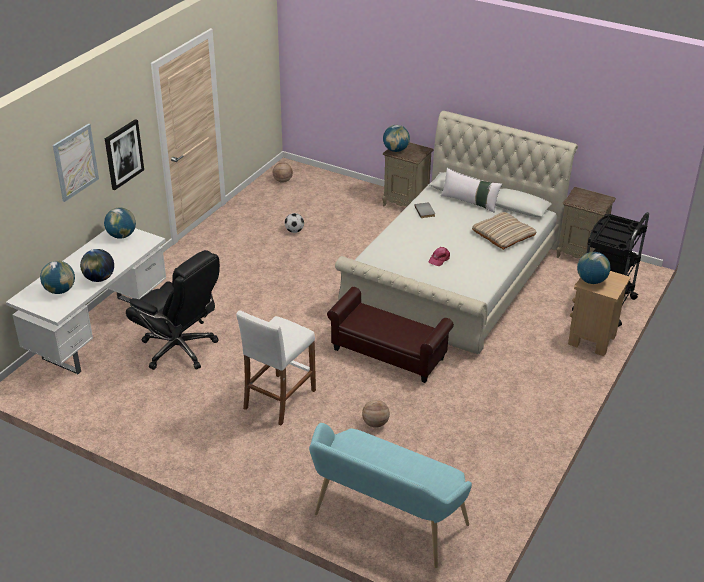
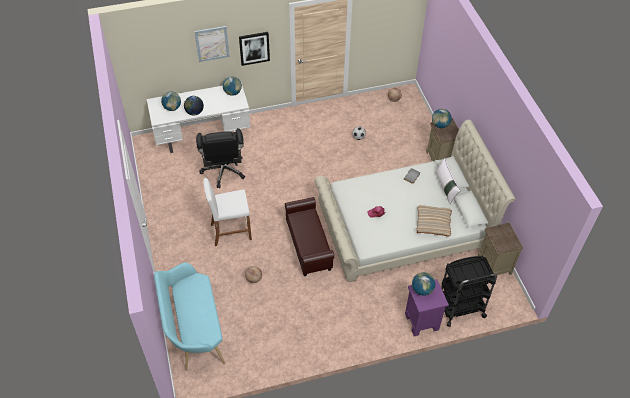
camera: 45 degrees right, 15 degrees up
(591, 340) = (421, 321): beige nightstand -> purple nightstand

